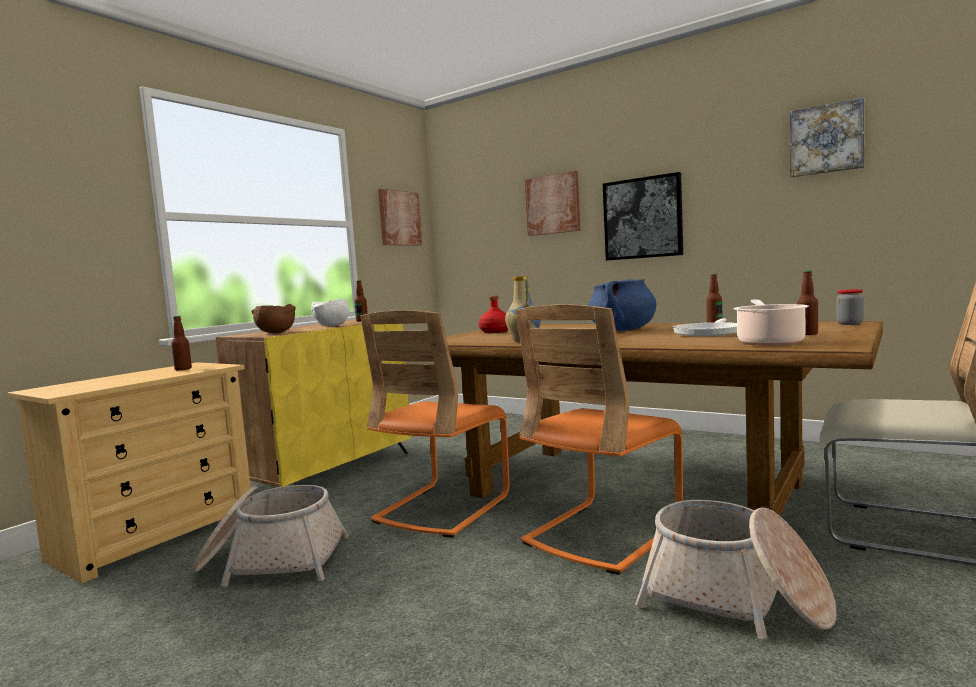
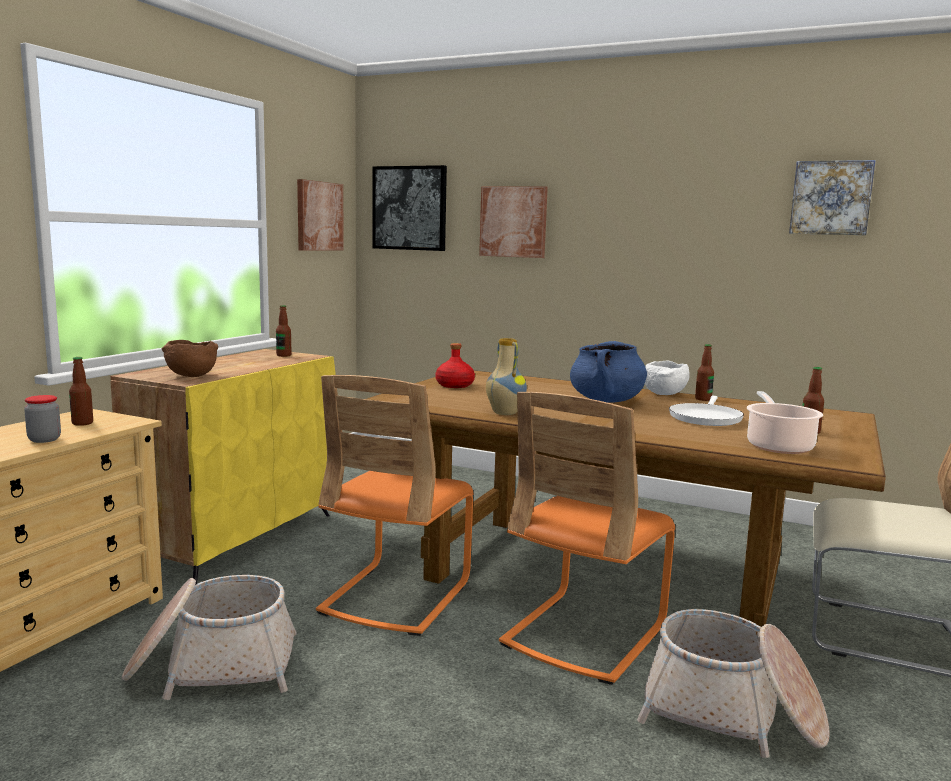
camera: 10 degrees left, 5 degrees up
(331, 326) = (253, 365): white bowl -> white bowl (664, 395)
(642, 218) = (620, 254): picture -> picture (410, 208)
(849, 324) = (844, 416): jar -> jar (44, 439)

